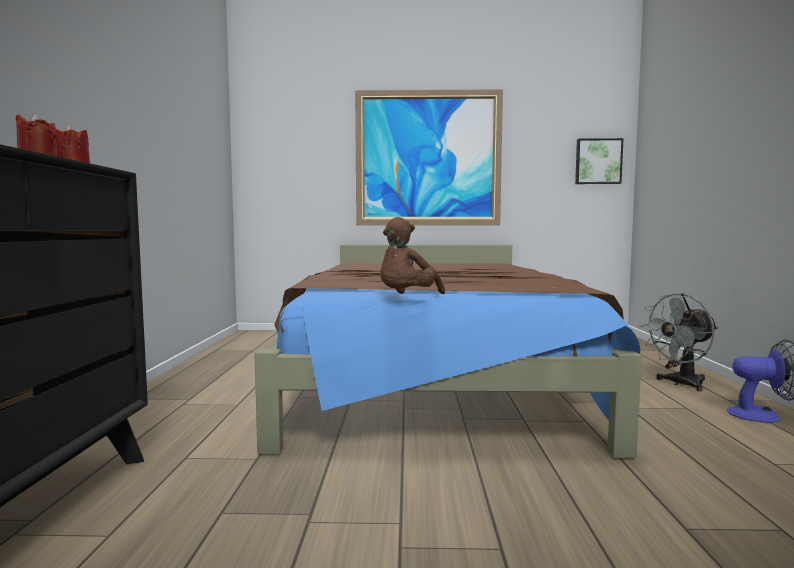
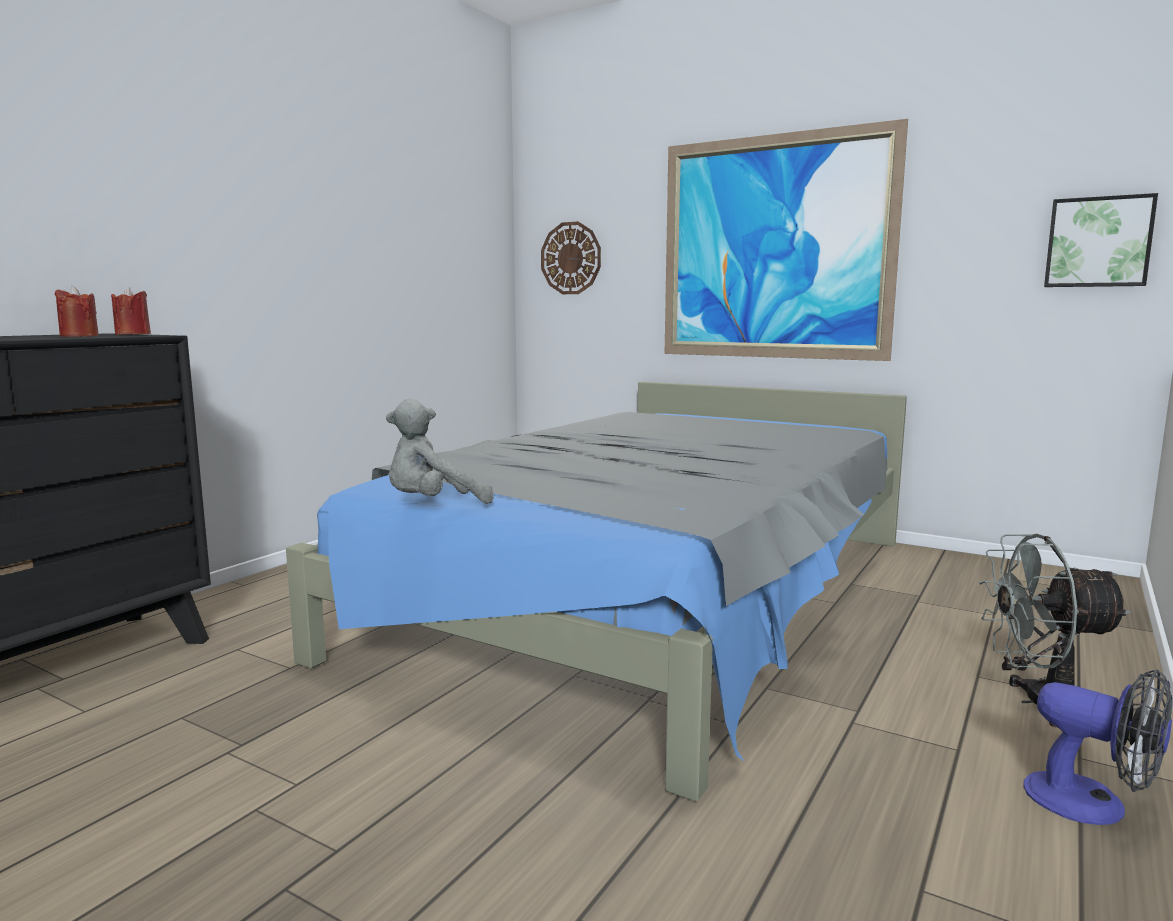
camera: 30 degrees right, 5 degrees up
(281, 160) = (571, 258): none -> wall clock
(406, 299) = (433, 505): brown plush toy -> grey plush toy
(432, 371) = (654, 594): brown bed -> grey bed

